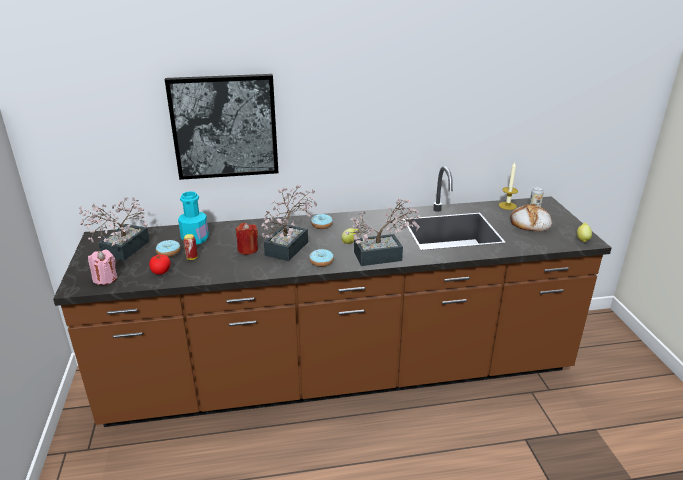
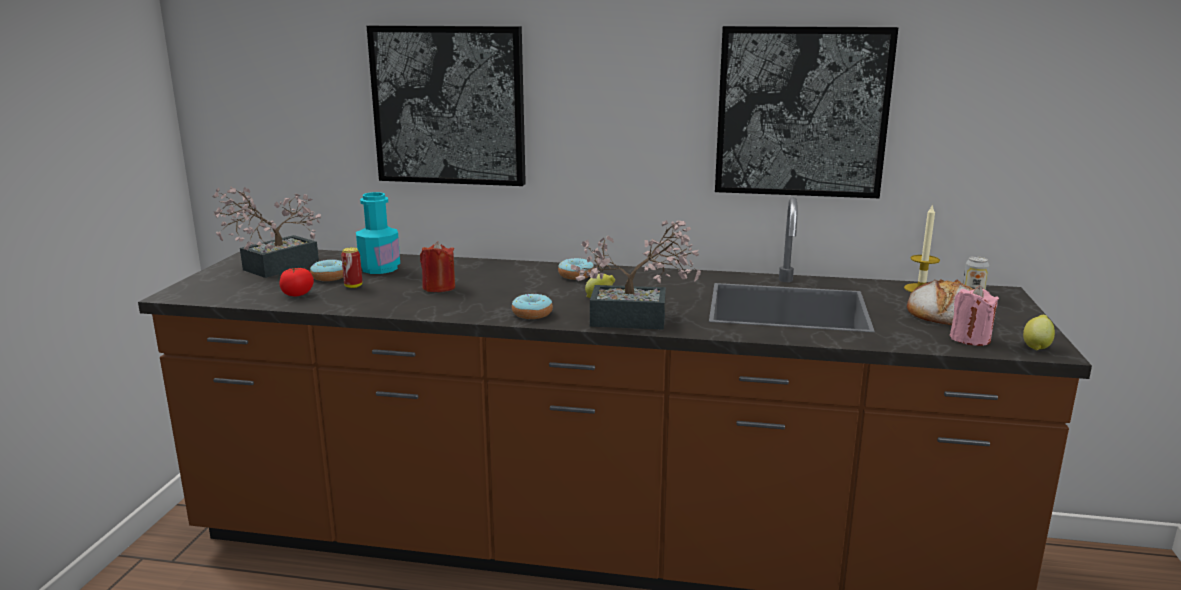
camera: 20 degrees right, 10 degrees down
(105, 279) = (221, 292): pink candle -> pink candle (970, 339)
(290, 246) = (504, 291): potted plant -> none
(442, 114) = (801, 112): none -> picture

